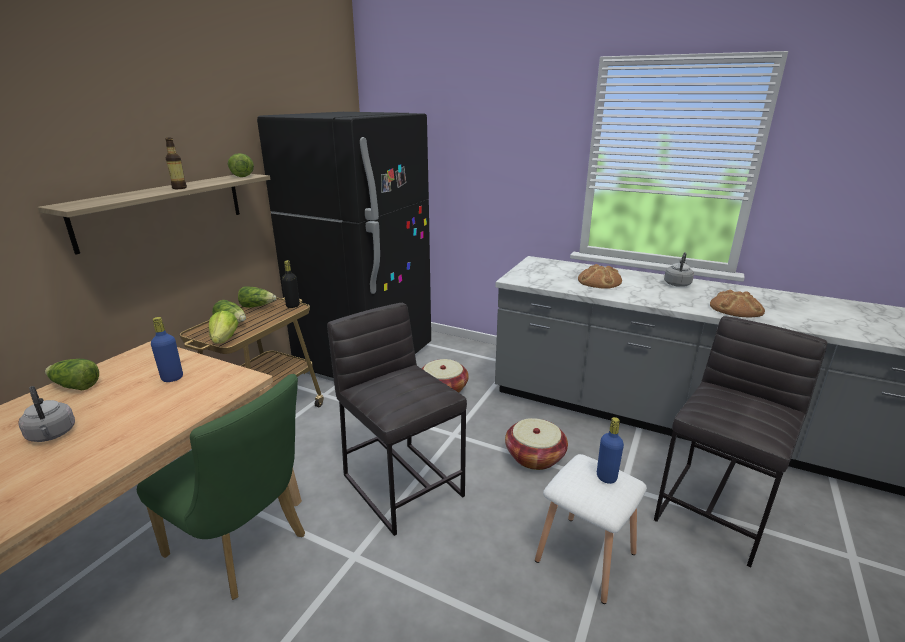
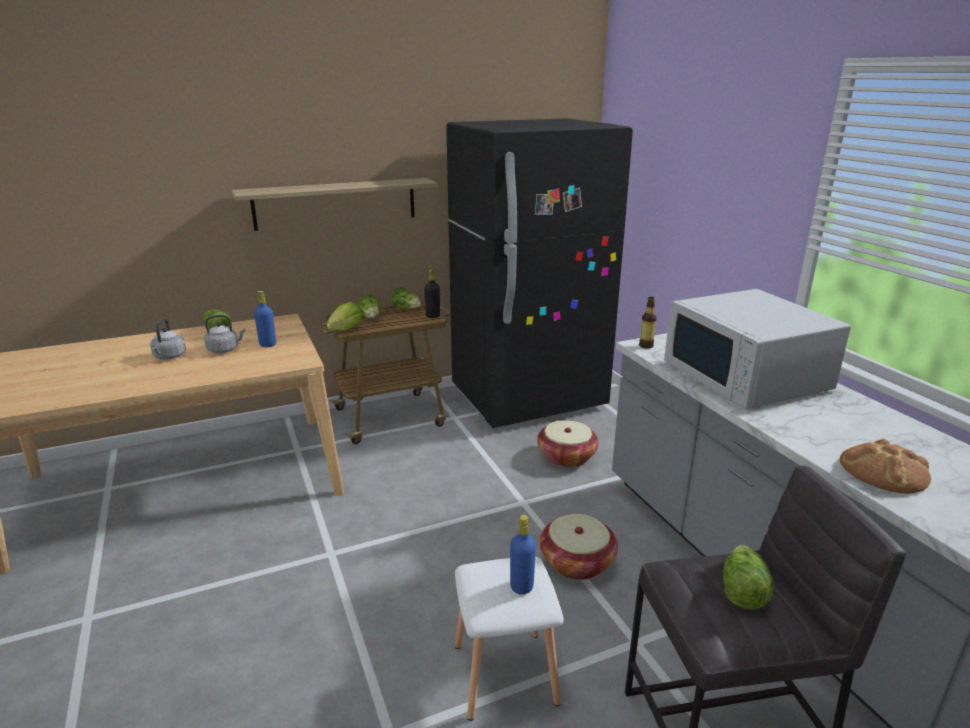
camera: 40 degrees right, 0 degrees up
(179, 188) = (341, 186): bottle -> bottle (646, 346)
(241, 175) = (415, 180): lettuce -> lettuce (742, 590)
(244, 549) = (275, 506): green chair -> none
(403, 484) = (428, 521): grey stool -> none
(599, 281) = (746, 377): bread -> white microwave
(677, 284) = (860, 414): grey kettle -> grey kettle (225, 350)

